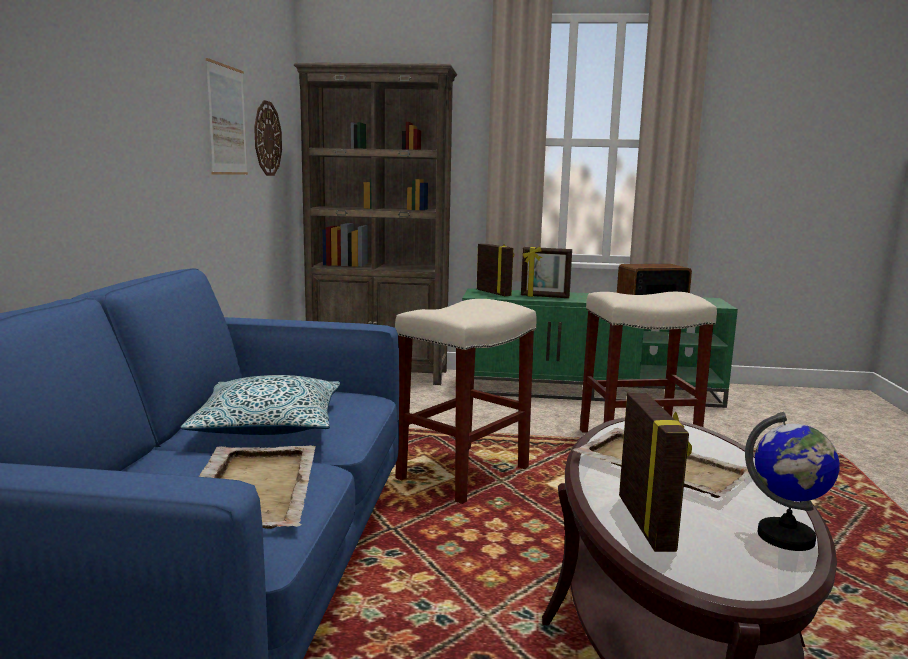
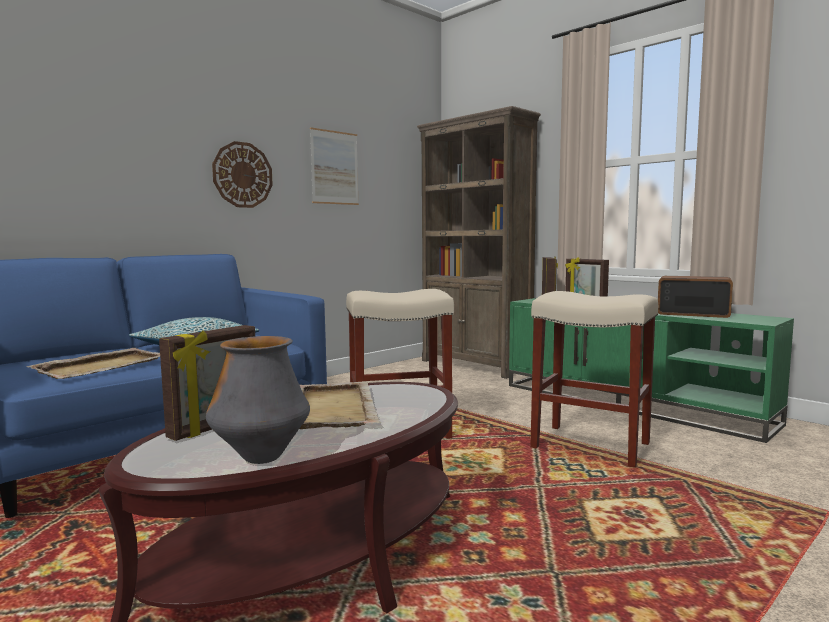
camera: 40 degrees right, 5 degrees down
(267, 138) = (389, 180): wall clock -> wall clock (242, 175)
(786, 537) = (261, 458): globe -> vase

